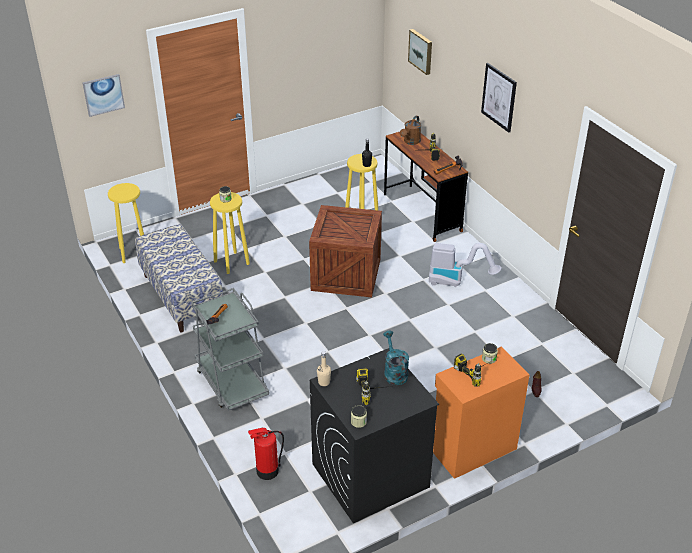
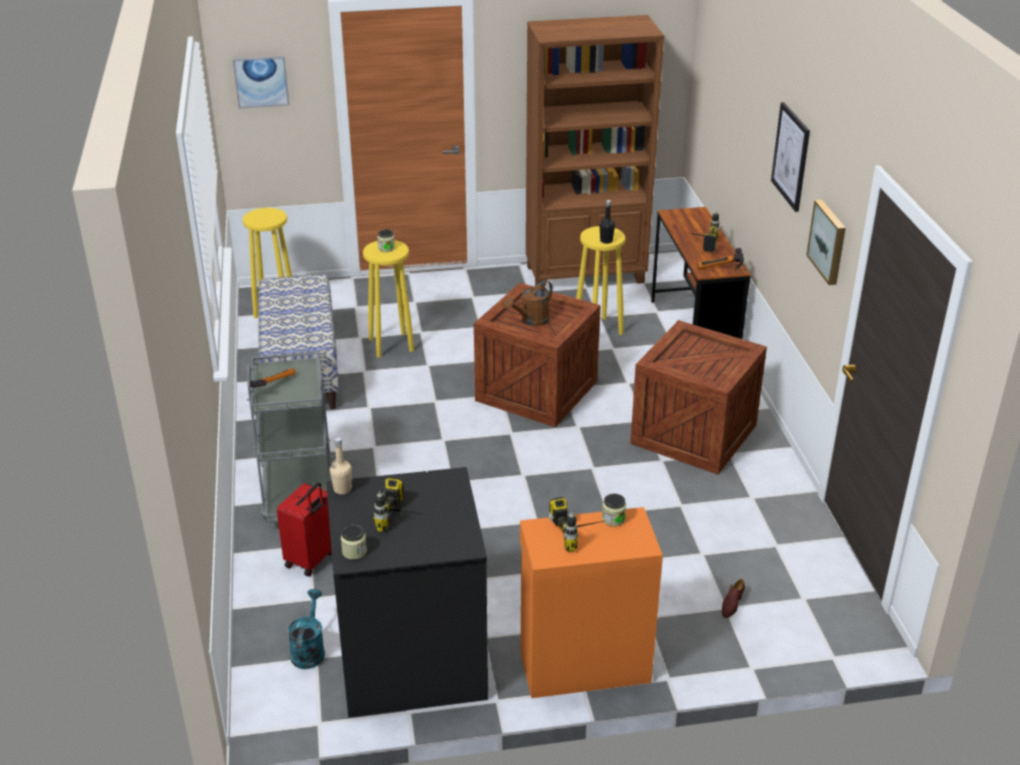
camera: 20 degrees right, 5 degrees down
(267, 471) = (274, 615): fire extinguisher -> none
(269, 427) = (312, 559): none -> red suitcase
(332, 183) = (586, 274): none -> brown bookcase
(394, 372) = (450, 500): turquoise watering can -> turquoise watering can (309, 649)
(410, 142) = (688, 224): brown watering can -> brown watering can (531, 321)
(421, 51) = (723, 90): picture -> picture (829, 241)
(457, 281) = (693, 433): vacuum cleaner -> crate

